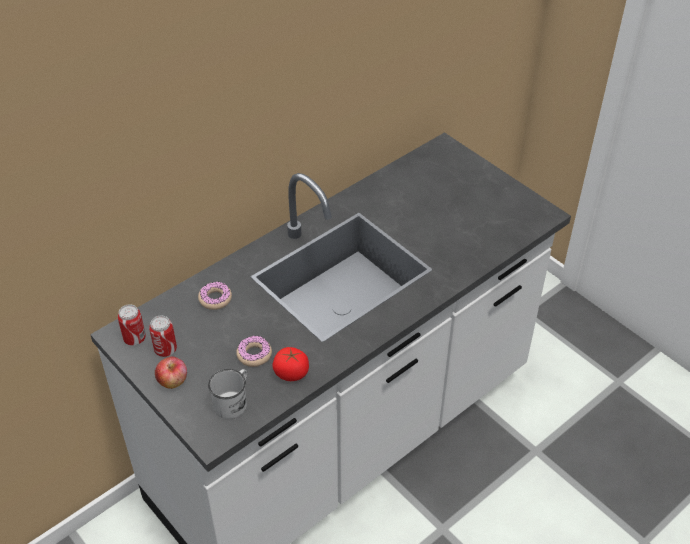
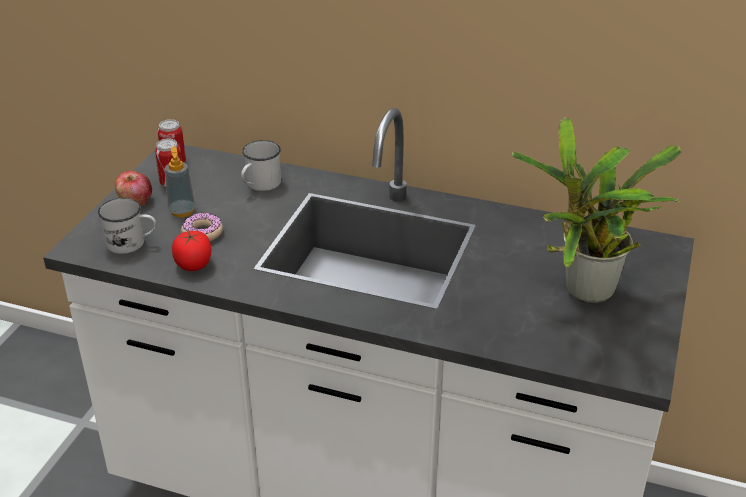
camera: 60 degrees right, 10 degrees down
(213, 357) = (182, 211): none -> soap dispenser
(215, 299) = (260, 185): donut -> white mug
(464, 201) = (584, 294): none -> potted plant

